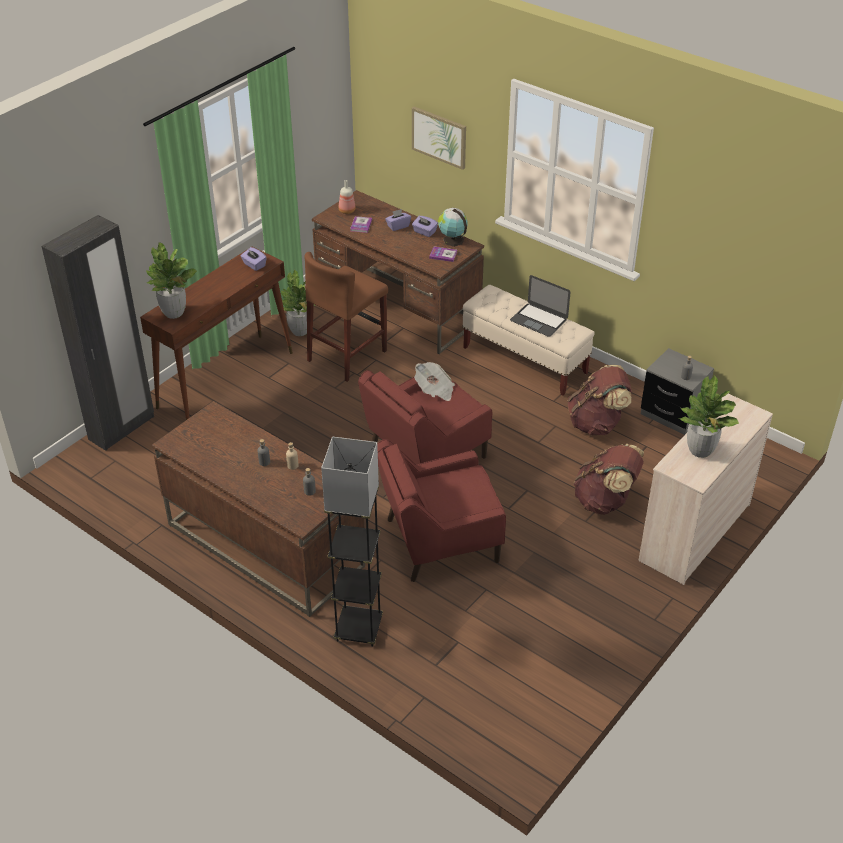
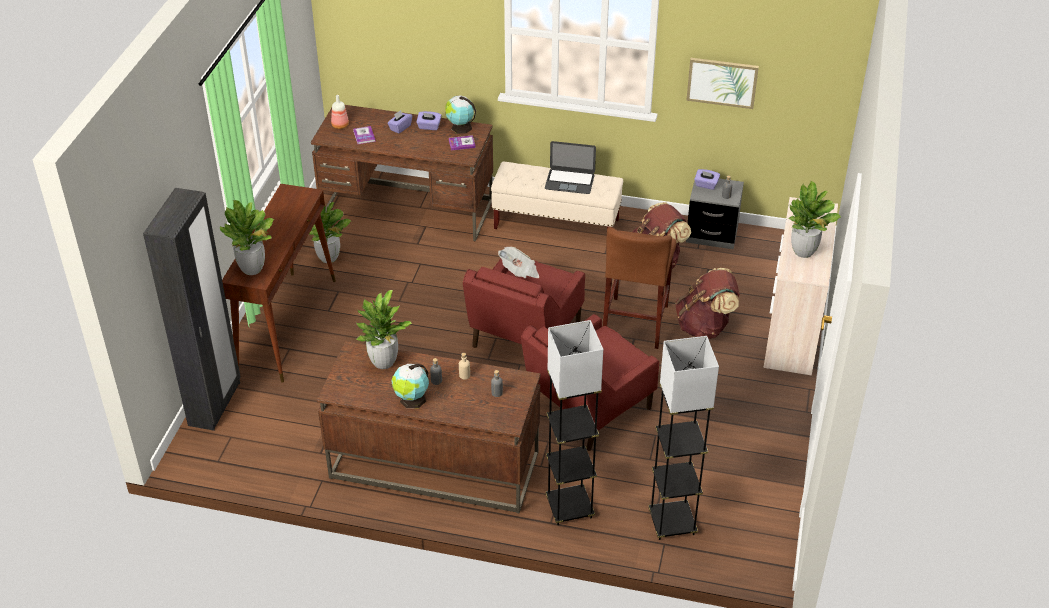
camera: 25 degrees left, 0 degrees up
(230, 472) = (412, 400): none -> globe
(231, 430) = (383, 362): none -> potted plant
(254, 265) = (297, 201): purple tissue box -> purple tissue box (706, 185)
(347, 355) = (390, 268): brown stool -> brown stool (635, 322)
(439, 137) = (423, 30): picture -> picture (722, 82)
(445, 680) = (672, 523): none -> grey floor lamp

